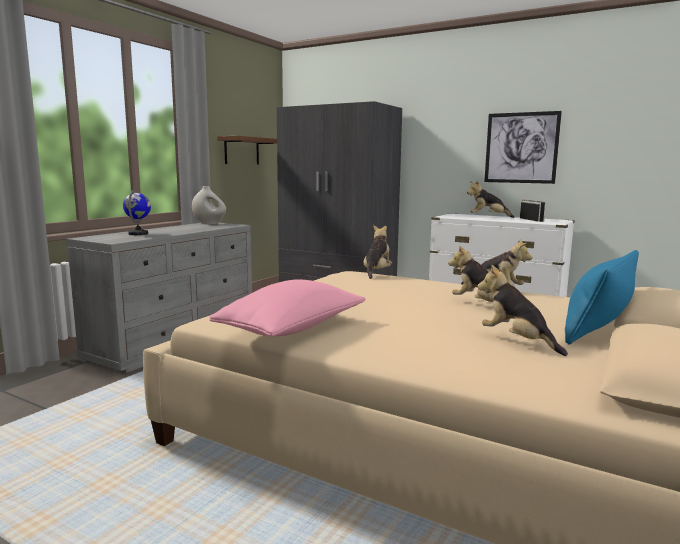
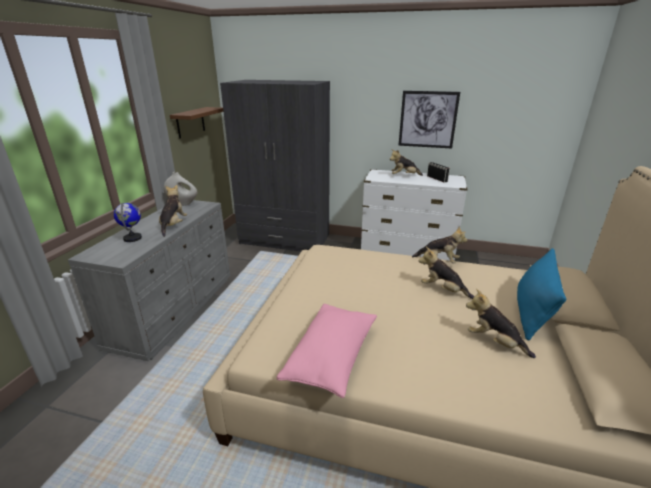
camera: 15 degrees left, 15 degrees up
(377, 272) = (344, 248): plush toy -> plush toy (173, 225)

